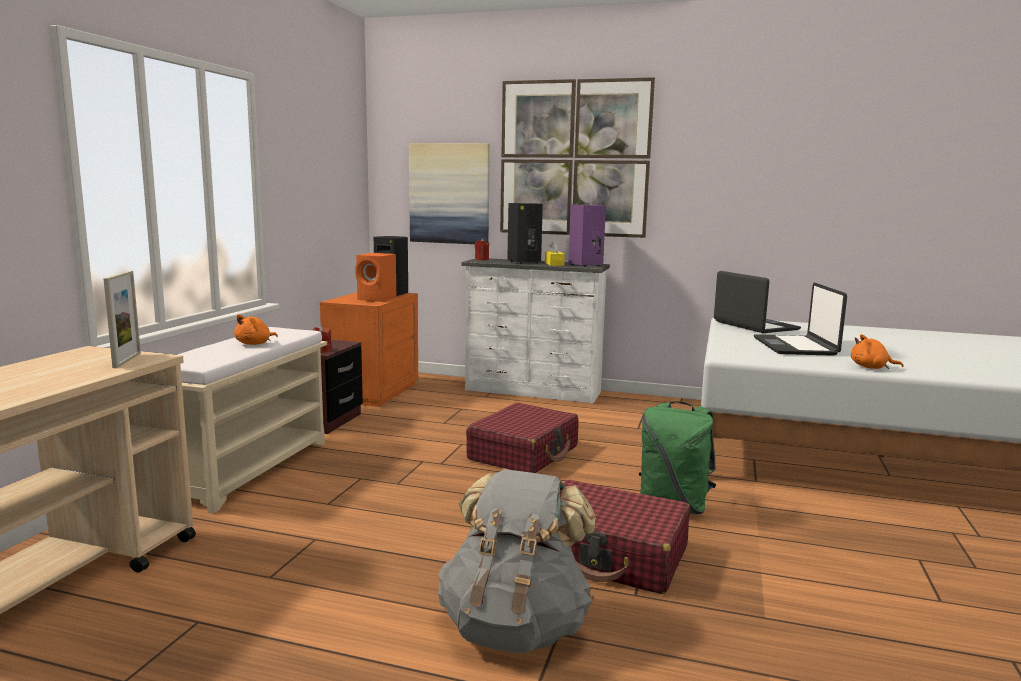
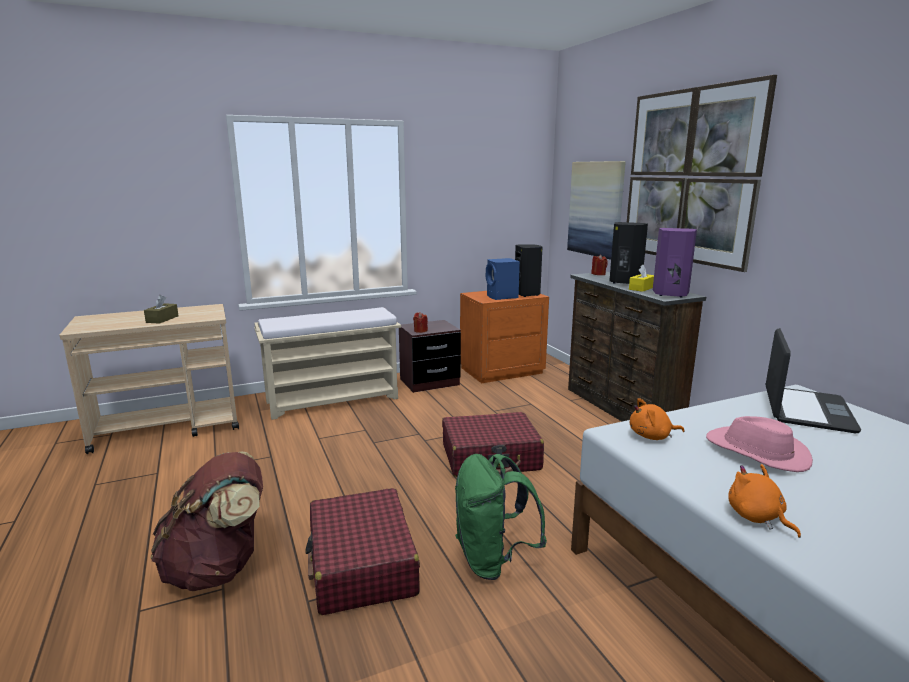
camera: 50 degrees right, 5 degrees up
(72, 373) = (162, 319): none -> brown tissue box
(127, 360) = (200, 316): picture frame -> none
(255, 344) = (337, 318): orange plush toy -> orange plush toy (652, 436)
(378, 299) = (502, 297): orange speaker -> blue speaker
(515, 627) = (219, 568): grey backpack -> brown backpack
(533, 391) = (620, 409): white dresser -> brown dresser
(796, 347) = (756, 452): laptop -> pink hat

